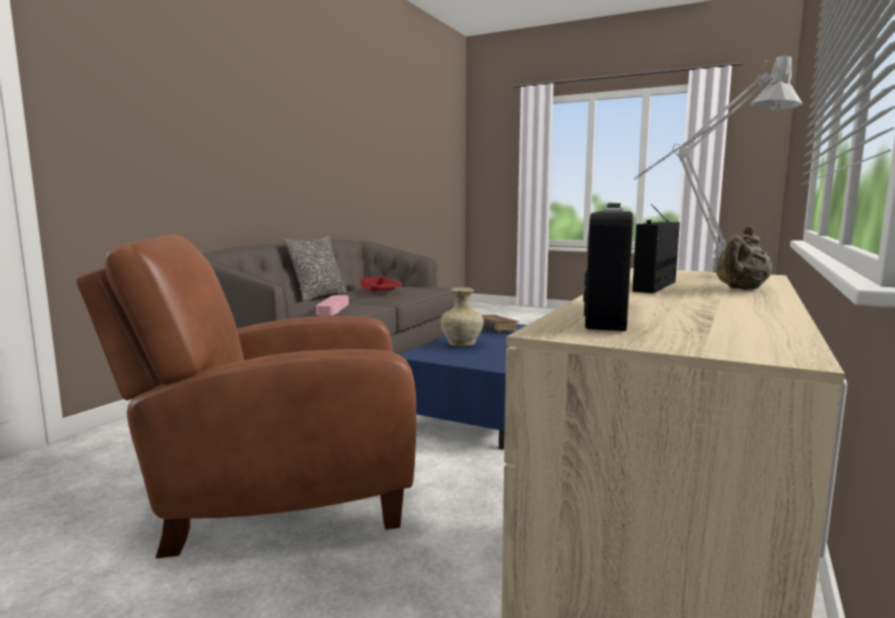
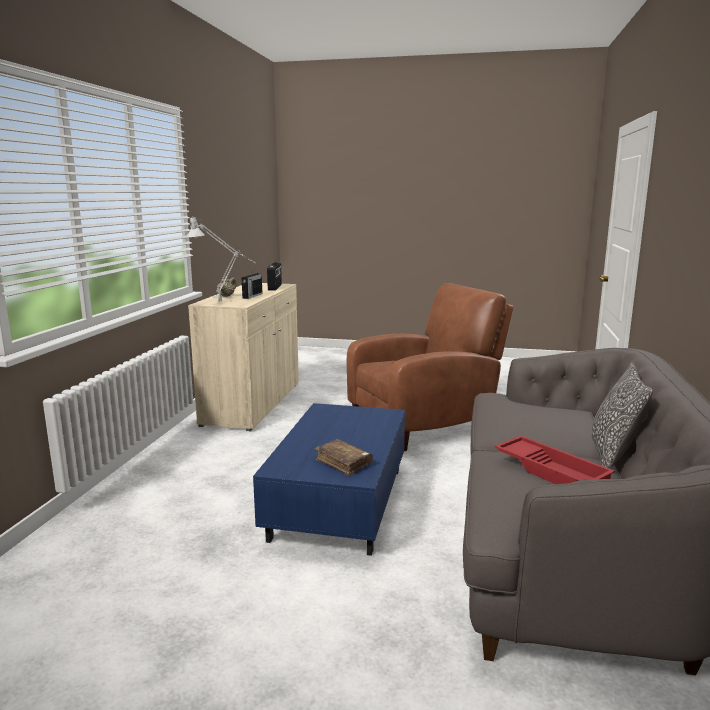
camera: 165 degrees right, 5 degrees up
(333, 309) = (505, 410): pink tray -> none
(462, 345) = (362, 429): beige vase -> none

